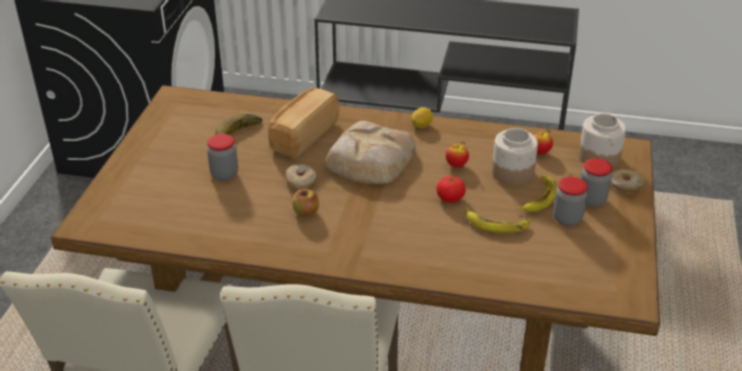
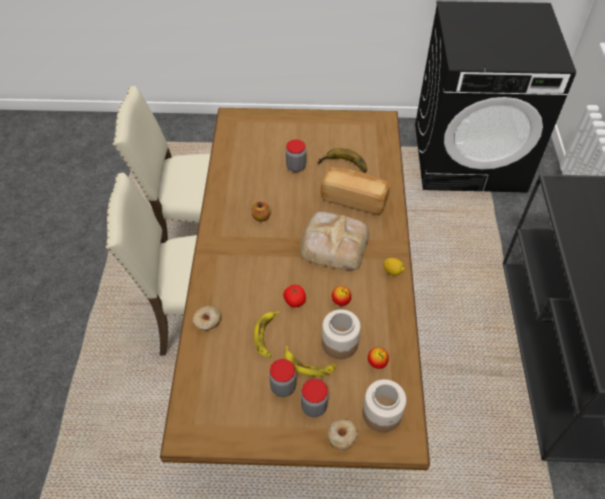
camera: 80 degrees right, 15 degrees up
(301, 181) = (297, 208): donut -> donut (207, 321)

